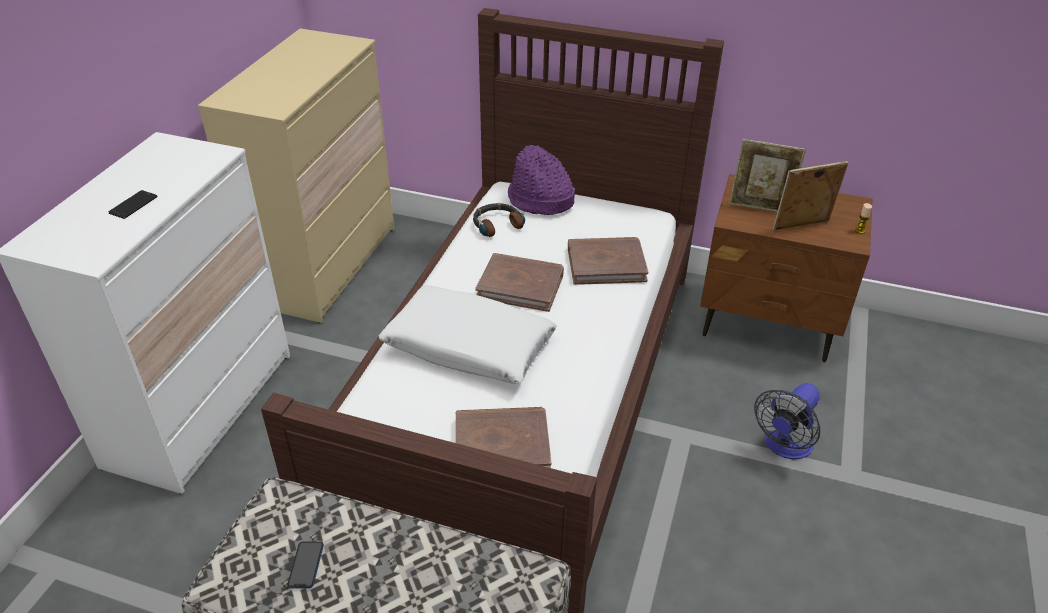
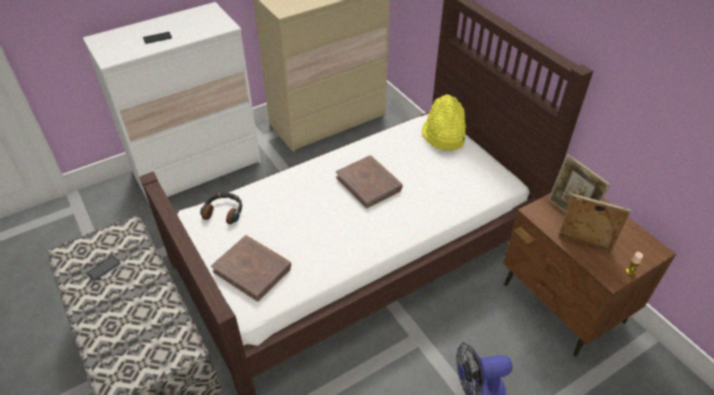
camera: 40 degrees right, 5 degrees up
(468, 347) = (299, 204): white pillow -> none
(497, 224) = (399, 138): headphones -> headphones (224, 211)
(539, 200) = (443, 136): purple hat -> yellow hat
(606, 264) = (436, 198): brown book -> none

